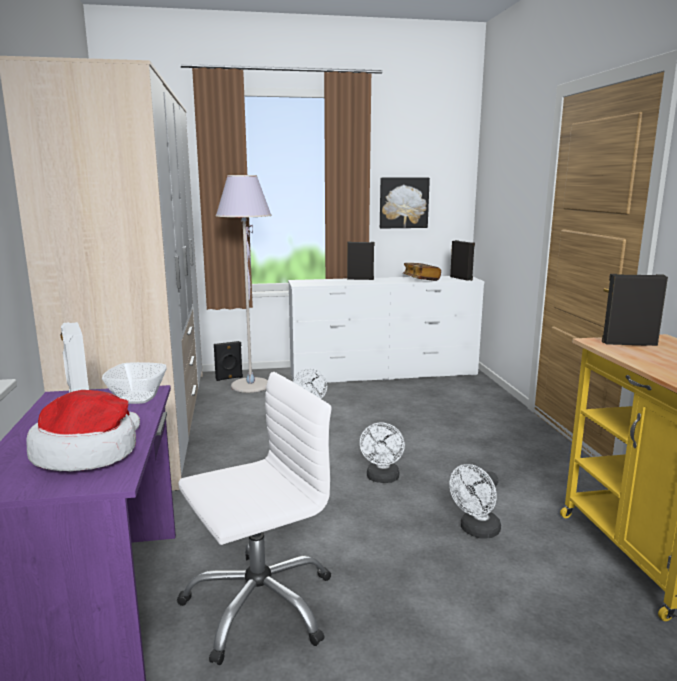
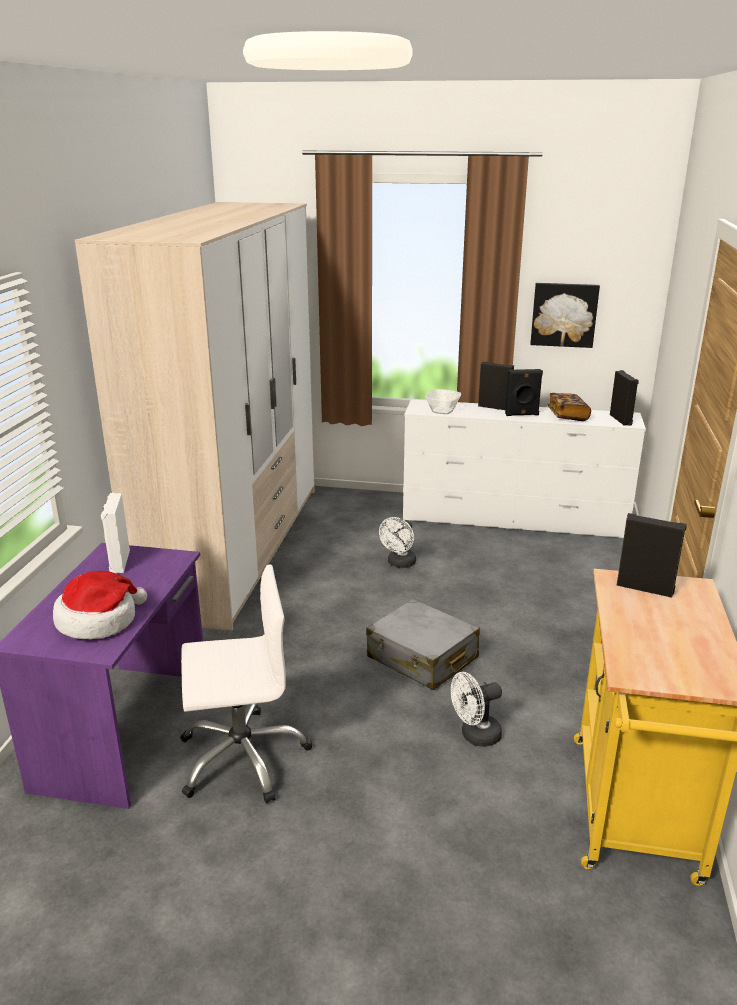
camera: 20 degrees right, 10 degrees up
(138, 398) = (166, 564): bowl -> bowl (443, 411)
(229, 378) = (340, 499): black speaker -> black speaker (522, 414)
(250, 386) = (356, 514): grey floor lamp -> none
(382, 479) = (422, 658): white fan -> grey suitcase

